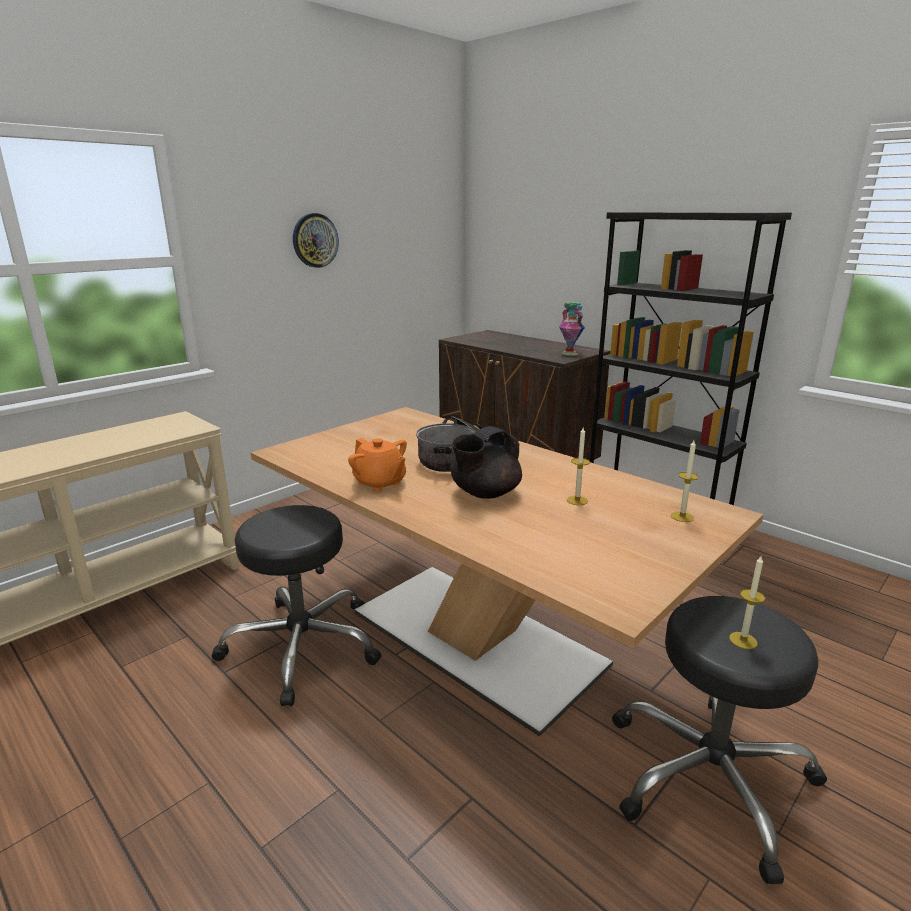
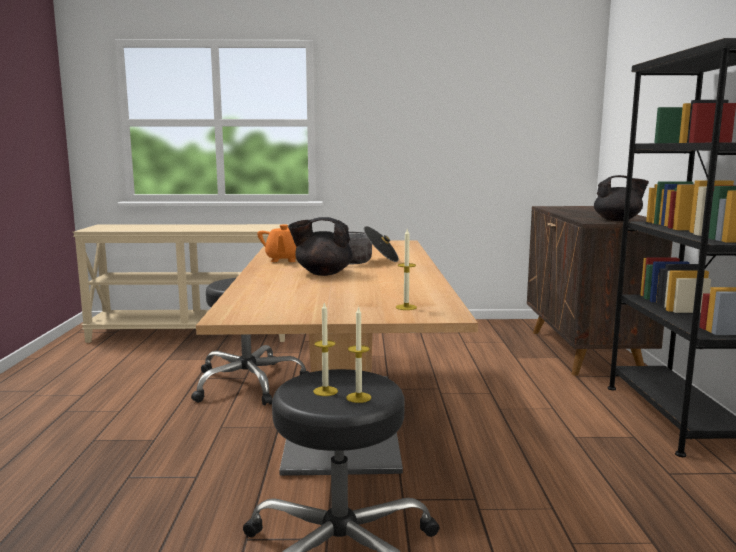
camera: 45 degrees right, 10 degrees down
(315, 240) = (424, 113): wall clock -> none
(570, 353) = (618, 220): vase -> black teapot
(577, 500) = (365, 287): candle -> candle (358, 397)

